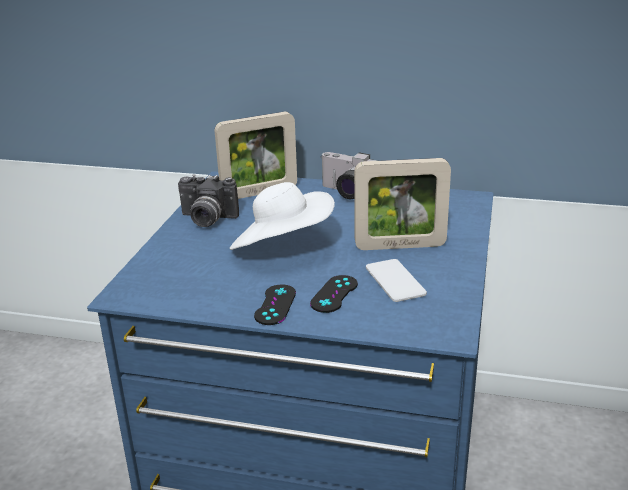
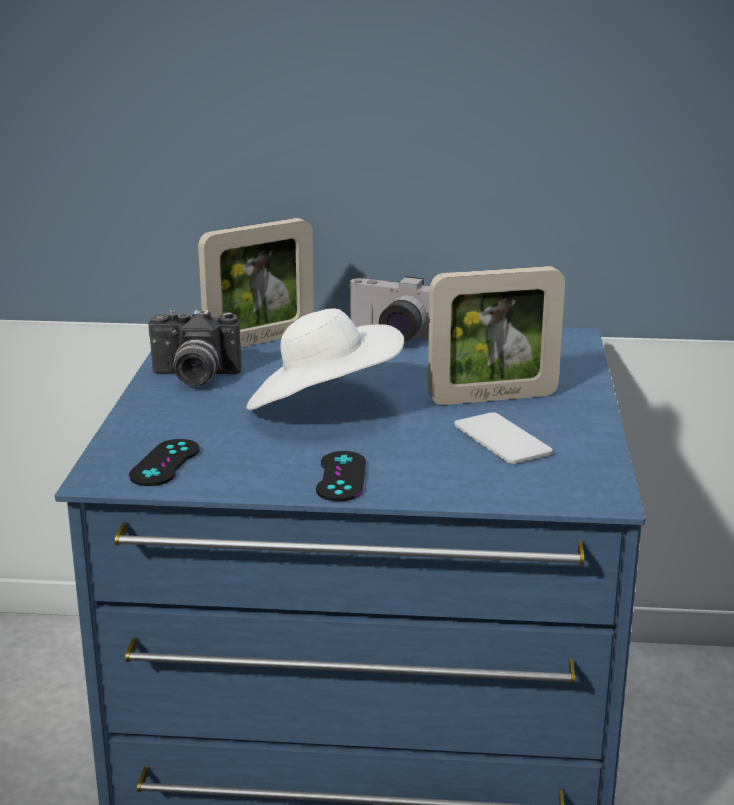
camera: 10 degrees left, 5 degrees down
(334, 294) = (421, 459): black game controller -> black game controller (165, 463)

